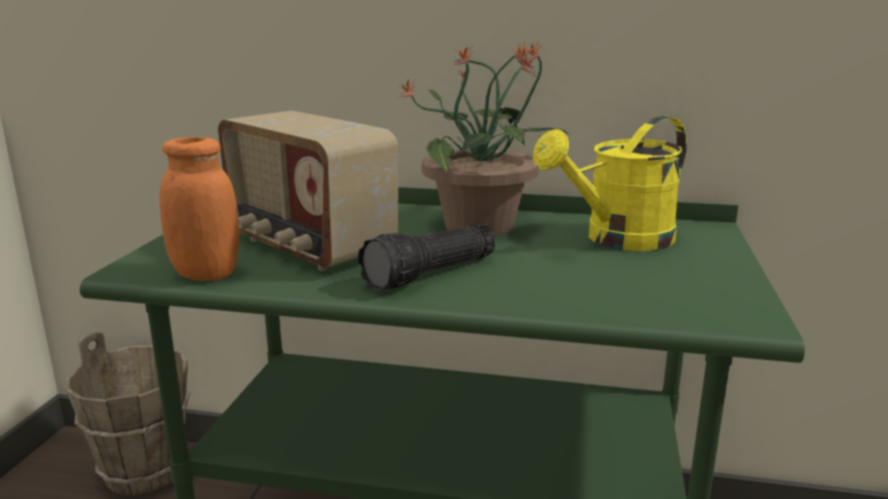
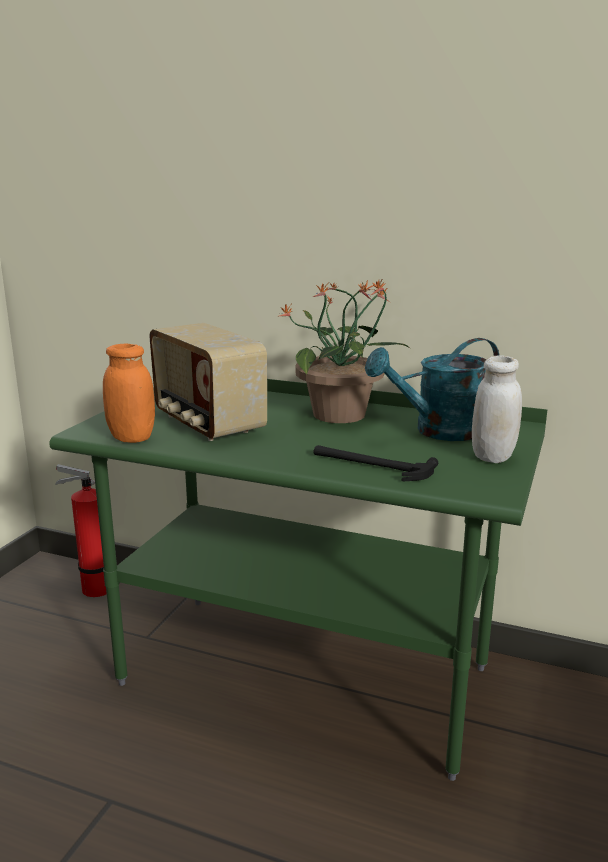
camera: 10 degrees right, 0 degrees up
(143, 471) = (93, 588): brown bucket -> fire extinguisher
(432, 274) = (285, 448): flashlight -> none
(561, 291) = (371, 465): none -> hammer
(618, 240) = (438, 432): yellow watering can -> turquoise watering can
(708, 268) = (493, 456): none -> white jar

